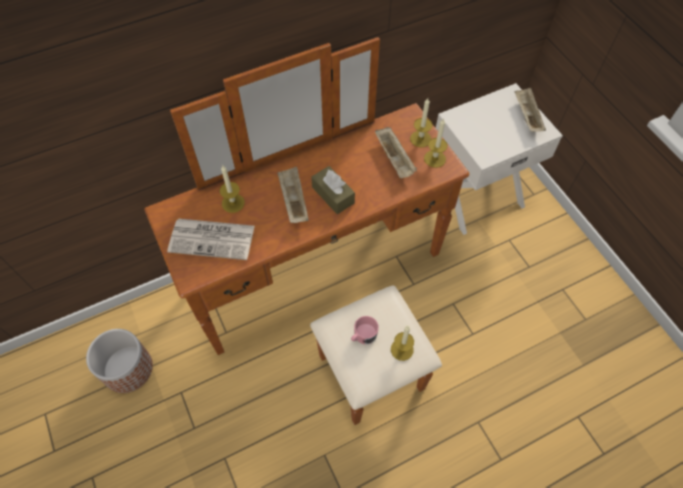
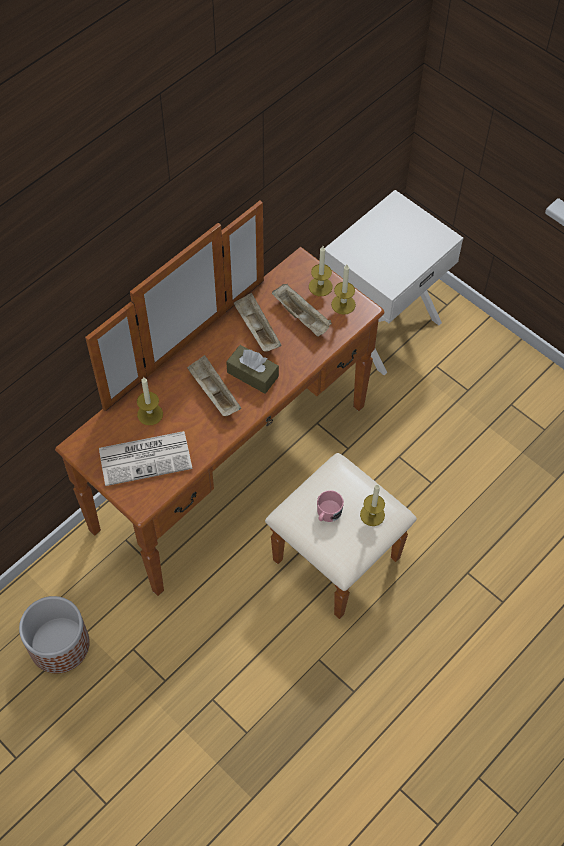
camera: 20 degrees left, 0 degrees up
(526, 116) = (419, 226): beige tray -> beige tray (256, 329)

